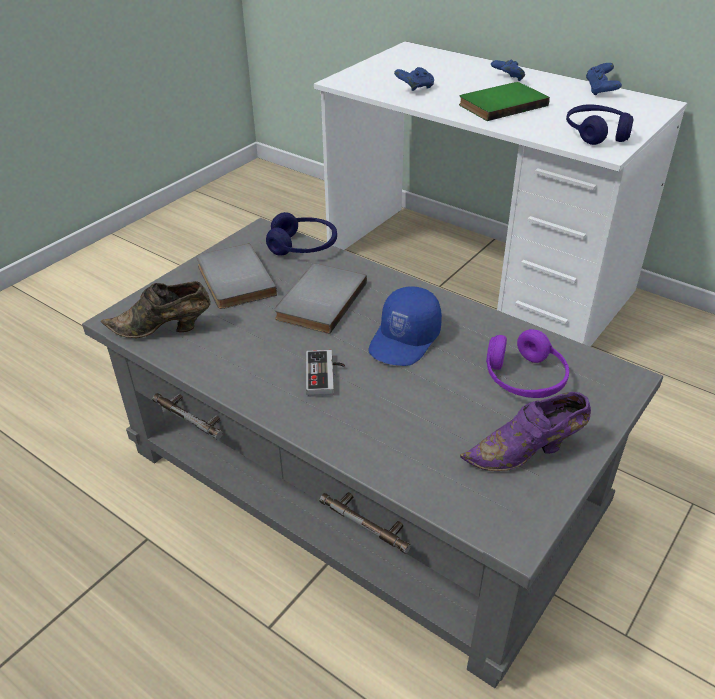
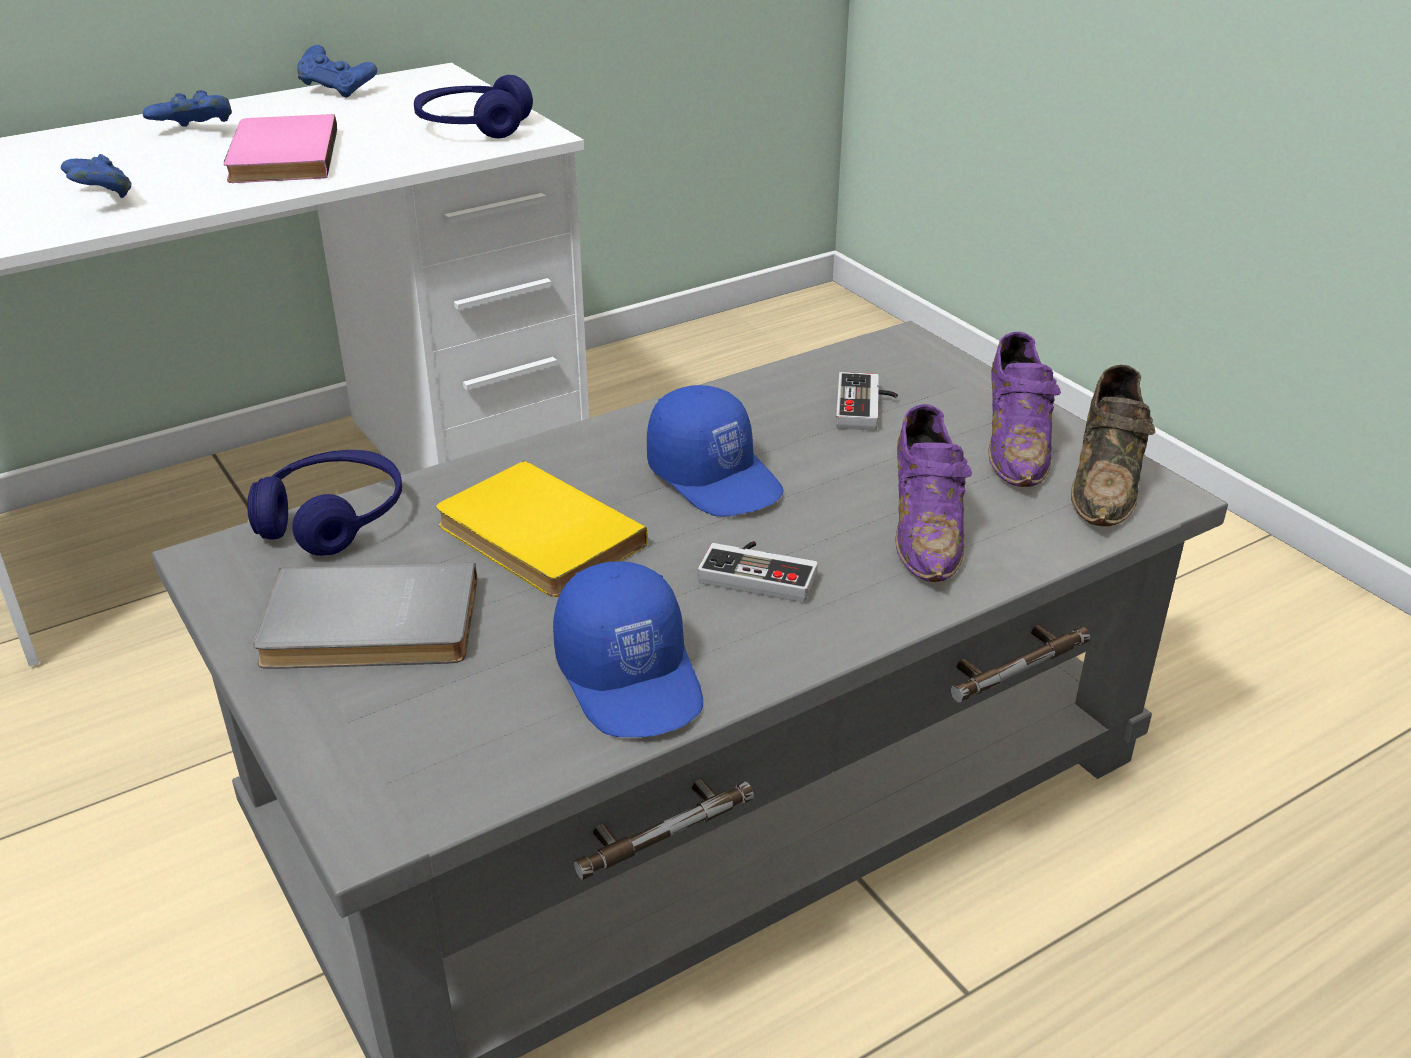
camera: 70 degrees left, 5 degrees down
(164, 329) = (475, 751): brown shoe -> brown shoe (1106, 483)
(226, 357) = (632, 677): none -> blue cap
(318, 300) = (534, 537): grey book -> yellow book
(400, 428) = (925, 530): none -> purple shoe
(500, 104) = (278, 156): green book -> pink book
(524, 378) = (867, 407): purple headphones -> game controller

